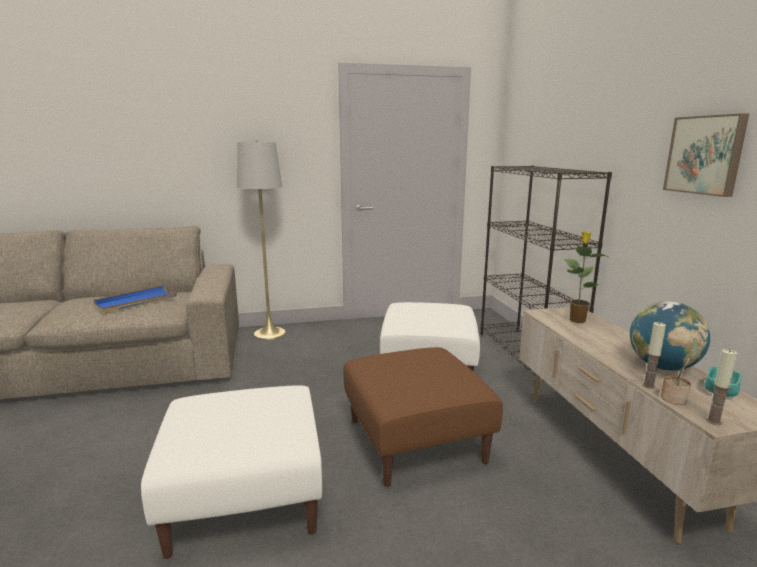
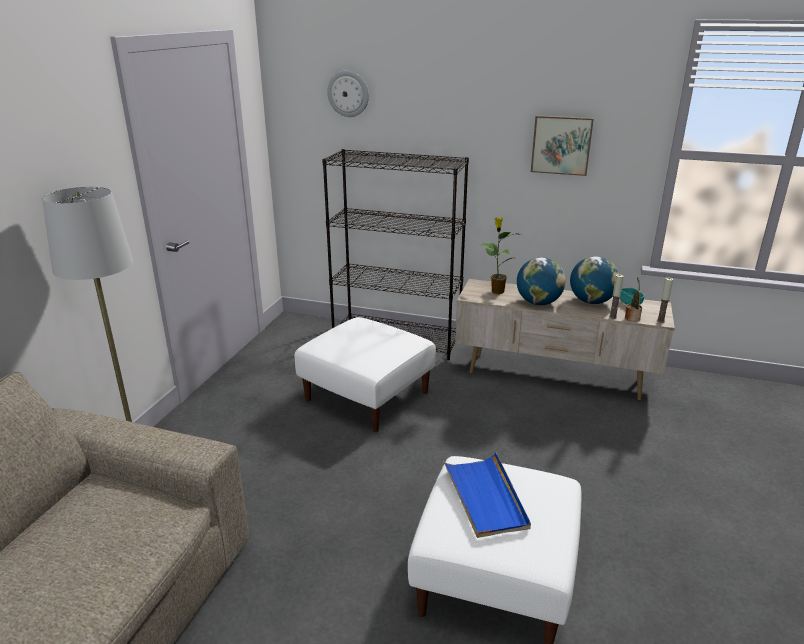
camera: 60 degrees left, 10 degrees up
(135, 301) = (88, 535): blue tray -> blue tray (485, 497)
(416, 441) = (480, 450): brown ottoman -> none
(544, 114) = (348, 93): none -> wall clock
(593, 341) = (538, 303): none -> globe

